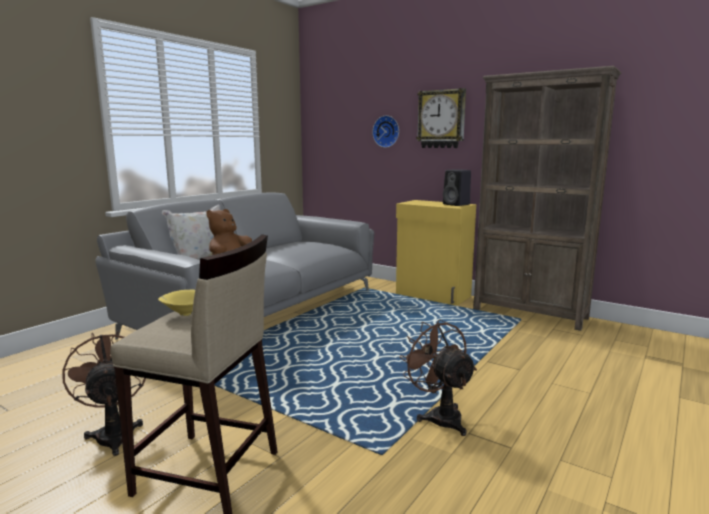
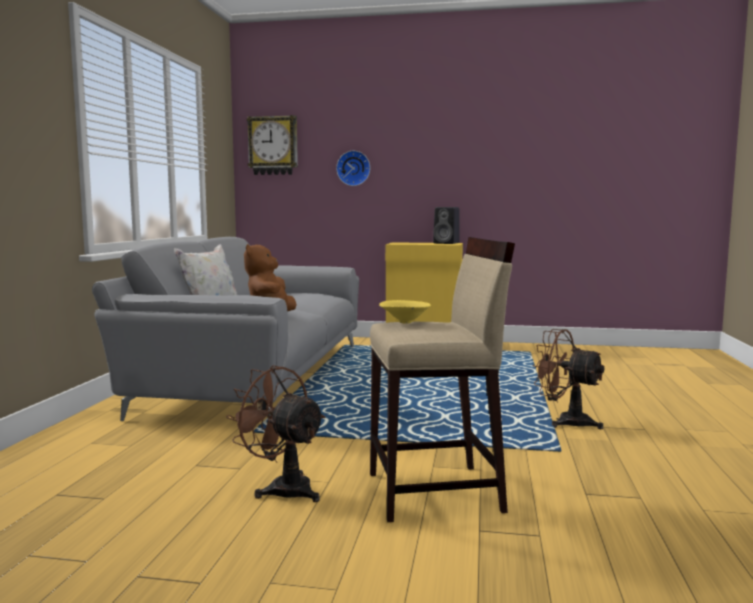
camera: 25 degrees left, 5 degrees down
(441, 119) = (419, 155): wall clock -> wall clock (273, 145)
(530, 313) = (531, 347): brown bookcase -> none

